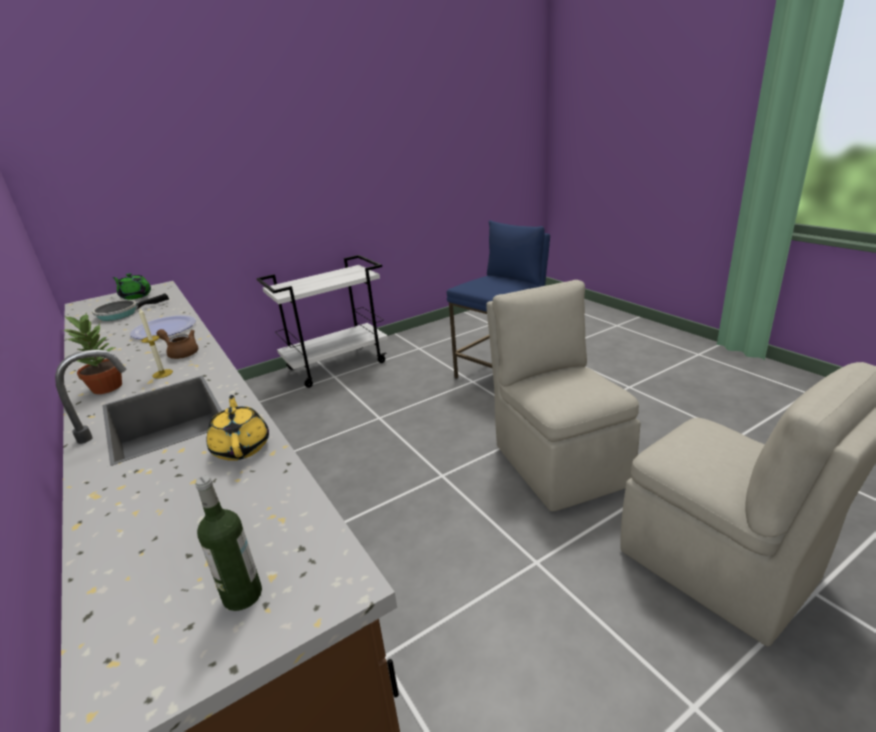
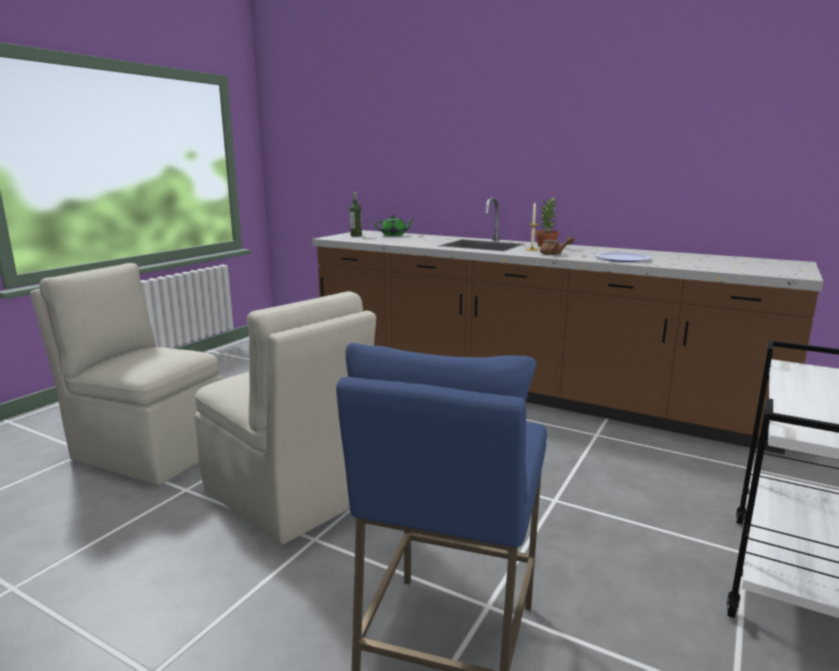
camera: 150 degrees right, 10 degrees down
(122, 313) = (712, 261): frying pan -> none
(136, 296) = (774, 269): green teapot -> green teapot (394, 235)
(242, 447) = (415, 243): yellow teapot -> none

